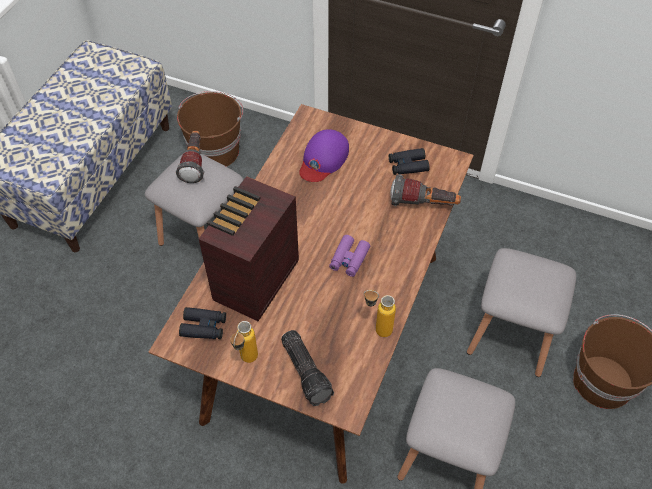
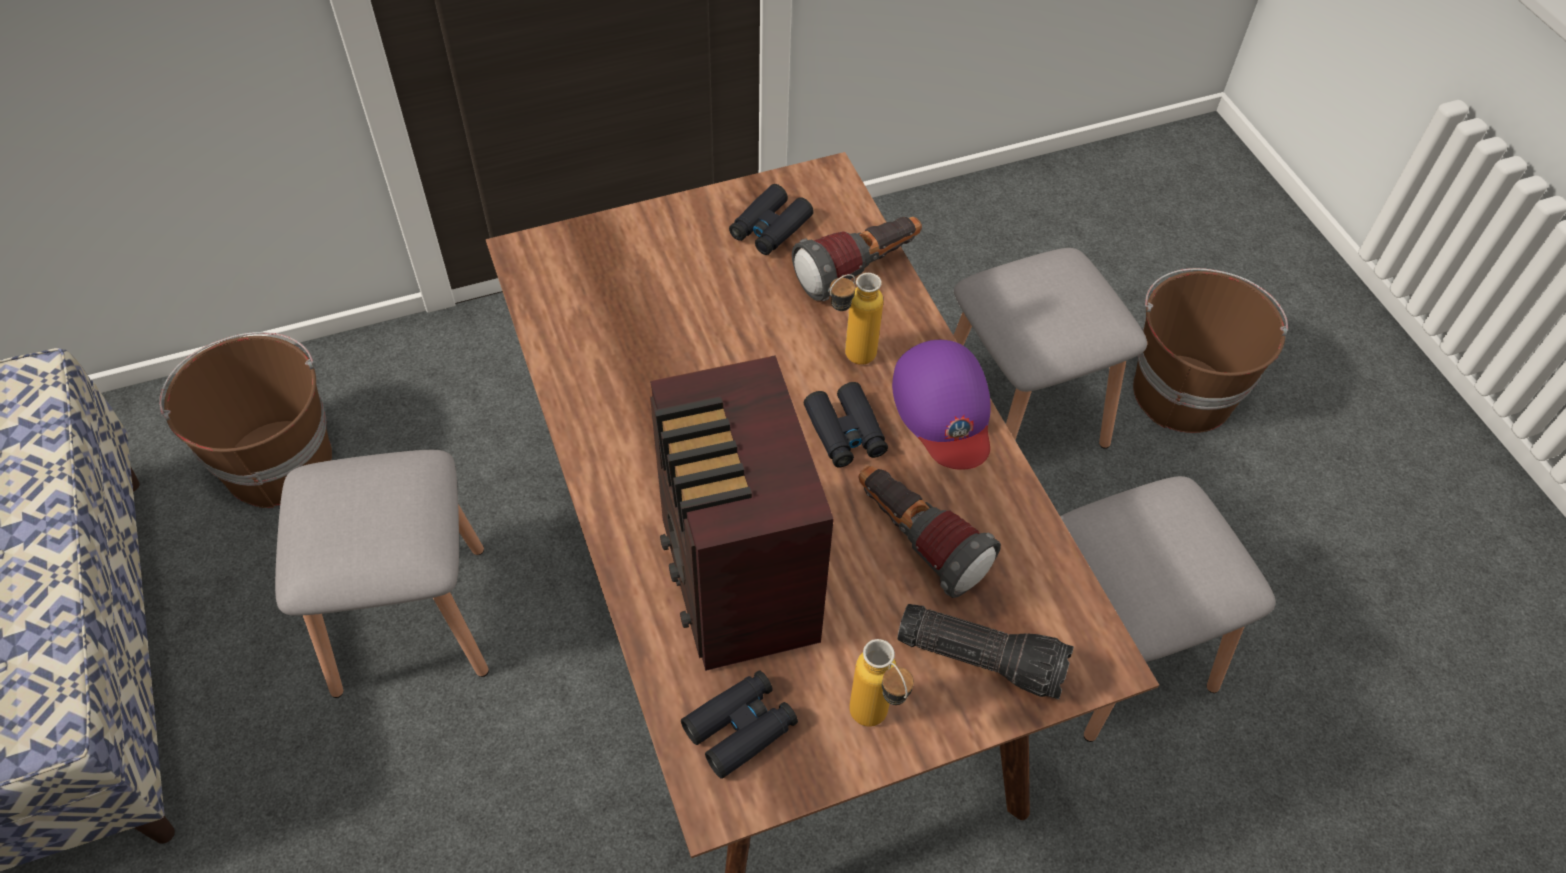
camera: 45 degrees left, 0 degrees up
(194, 163) = (335, 484): flashlight -> flashlight (917, 541)
(323, 159) = (626, 304): purple cap -> purple cap (944, 409)
(349, 259) = (845, 432): purple binoculars -> black binoculars
(376, 329) = (1004, 506): bottle -> bottle (849, 359)

